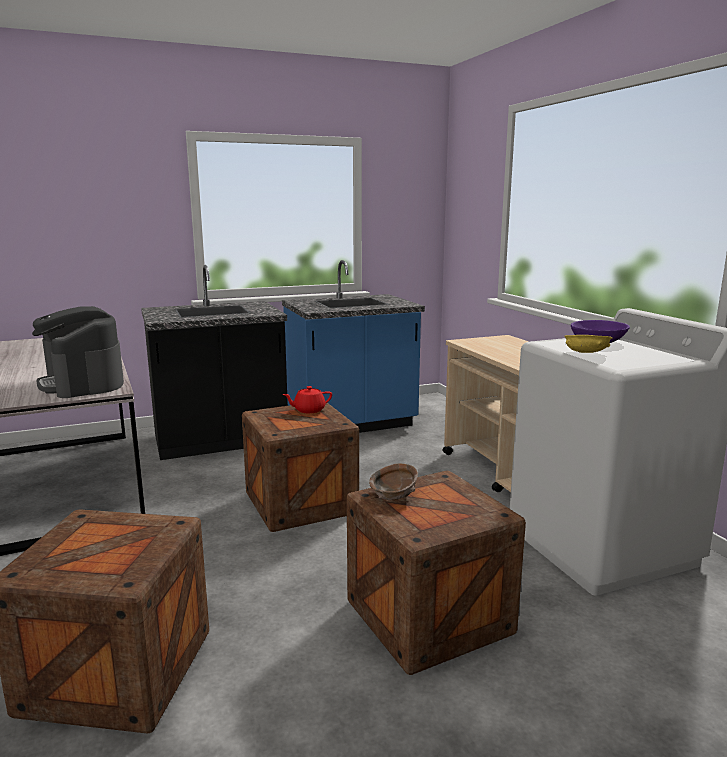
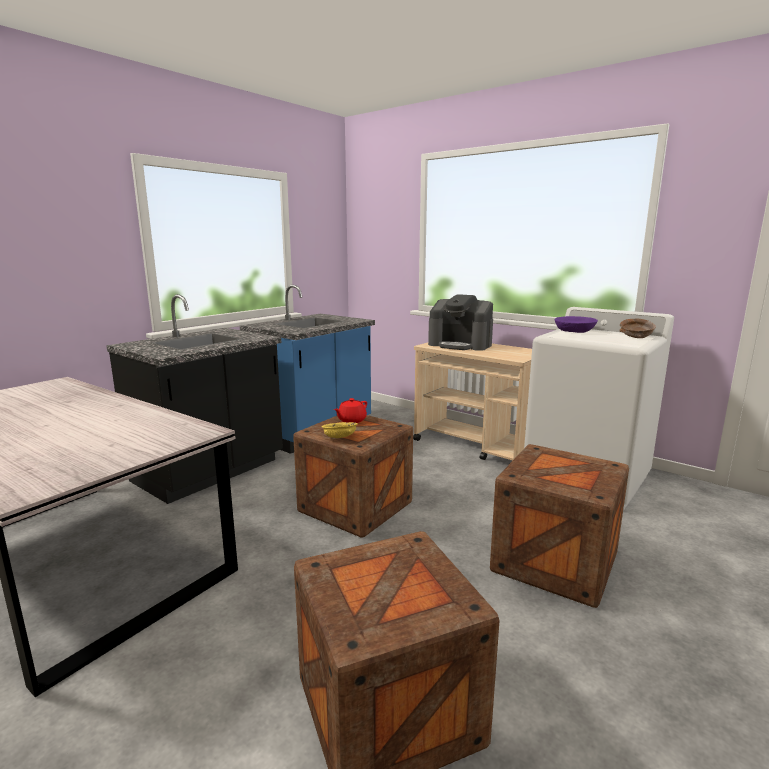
camera: 30 degrees left, 0 degrees up
(83, 383) = (154, 431): coffee machine -> coffee machine (460, 345)
(394, 495) = (530, 470): brown bowl -> brown bowl (635, 337)
(587, 353) = (593, 339): yellow bowl -> yellow bowl (340, 437)

